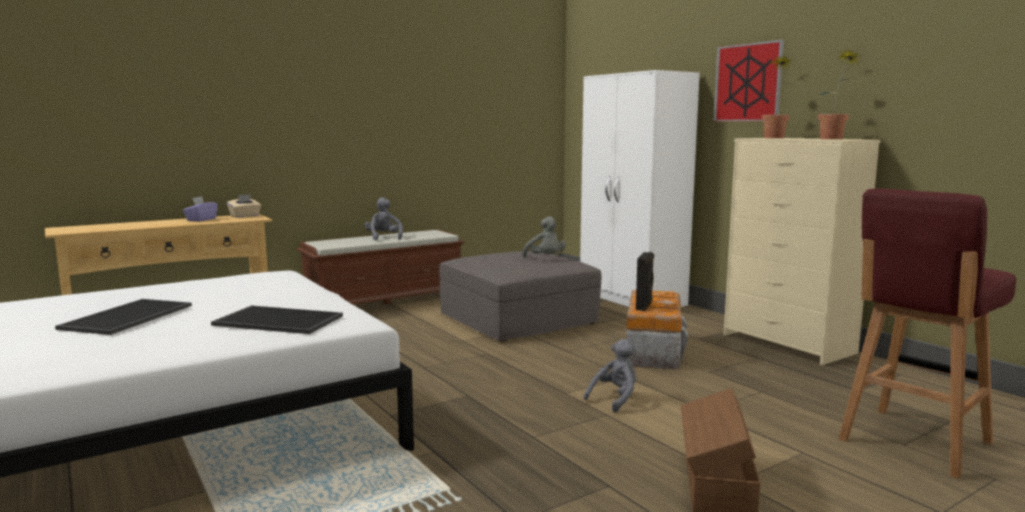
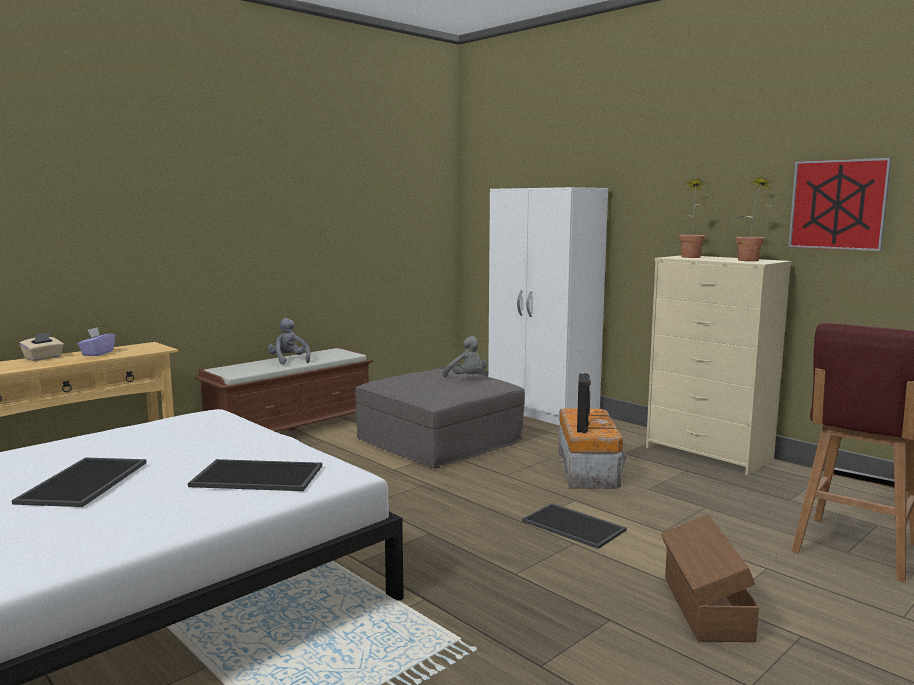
camera: 10 degrees left, 0 degrees up
(245, 216) = (144, 346): beige tissue box -> beige tissue box (43, 358)
(615, 399) = (575, 525): grey plush toy -> tray
(748, 82) = (658, 200): picture -> picture (838, 204)

